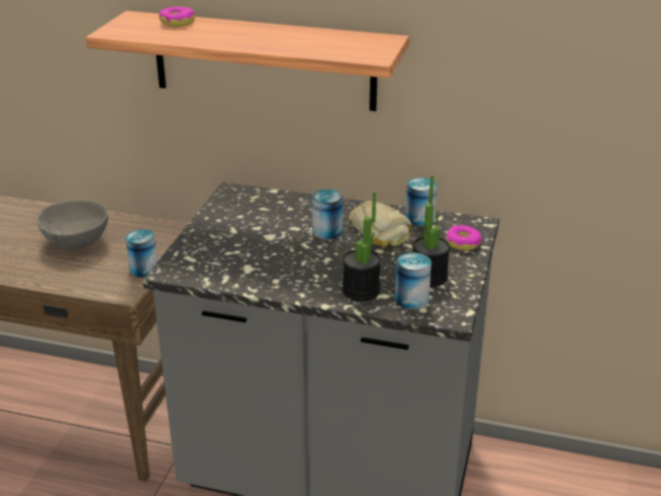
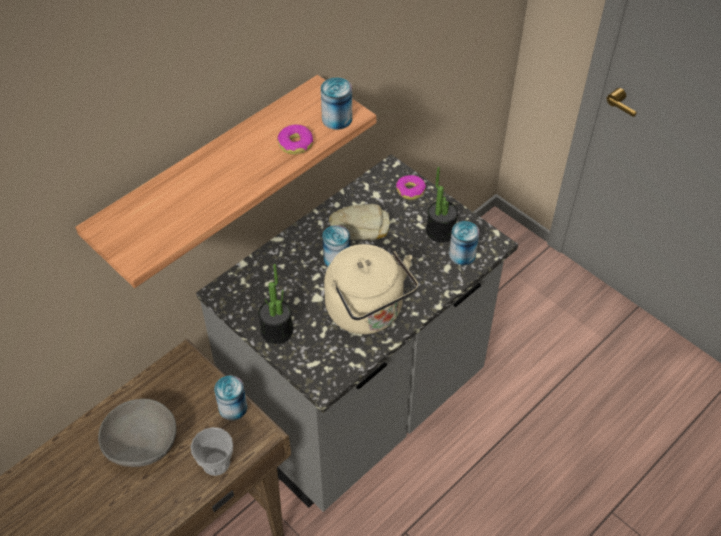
camera: 60 degrees left, 20 degrees up
(80, 281) = (216, 463): none -> cup
(177, 22) = (153, 201): donut -> donut (295, 144)
(277, 268) = (368, 313): none -> beige kettle
(361, 290) = (432, 277): potted plant -> potted plant (277, 331)
(420, 219) = (359, 196): can -> can (337, 119)

